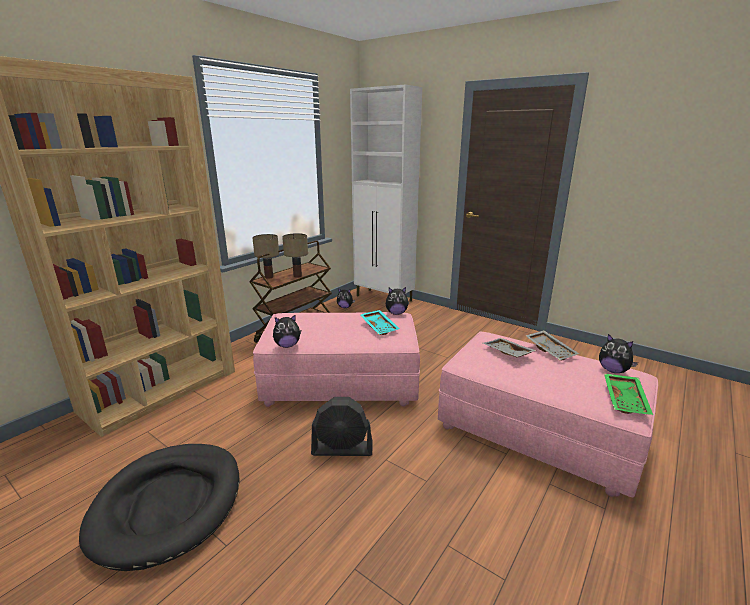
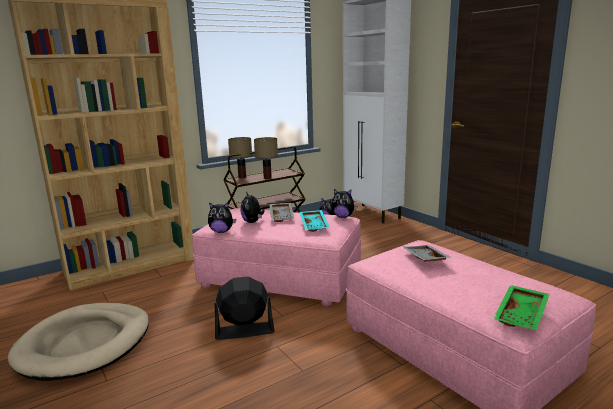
camera: 20 degrees right, 5 degrees down
(169, 504) = (85, 344): black dog bed -> beige dog bed
(342, 449) = (244, 331): black fan -> black fan turned 150 degrees clockwise
(551, 350) = (478, 262): grey tray -> grey tray (282, 216)
(613, 370) = (536, 288): plush toy -> plush toy (253, 222)

